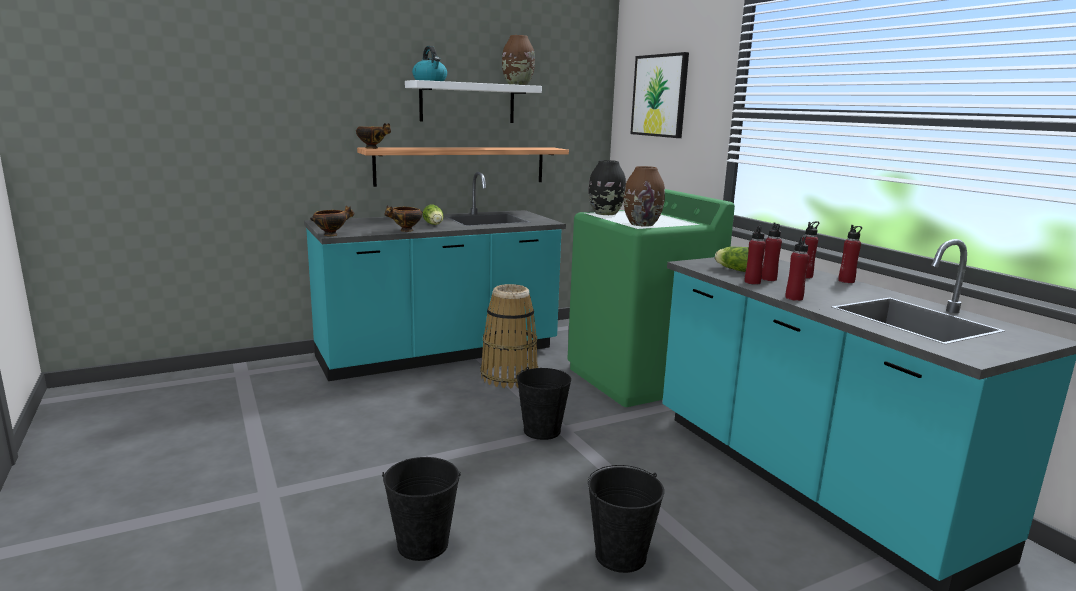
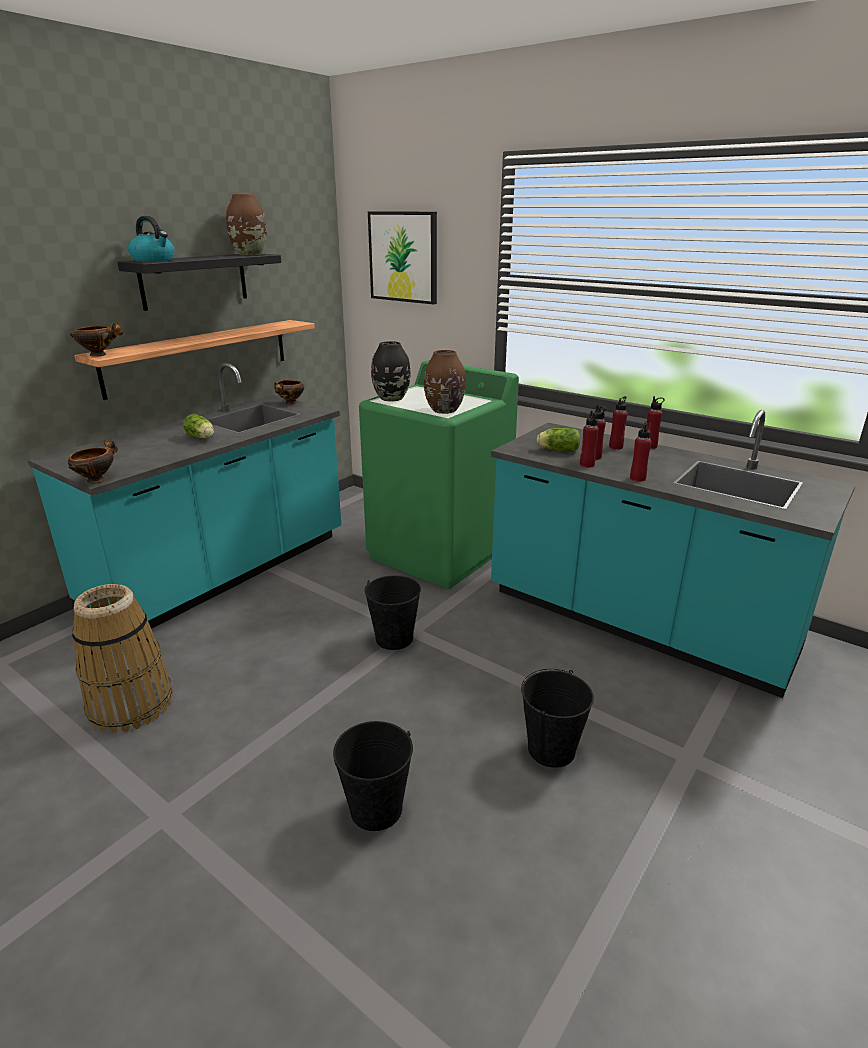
camera: 25 degrees left, 10 degrees up
(405, 230) = (180, 455): bowl -> bowl (290, 403)
(467, 103) = (194, 280): white shelf -> black shelf
(508, 376) = (317, 583): basket -> basket (130, 704)

